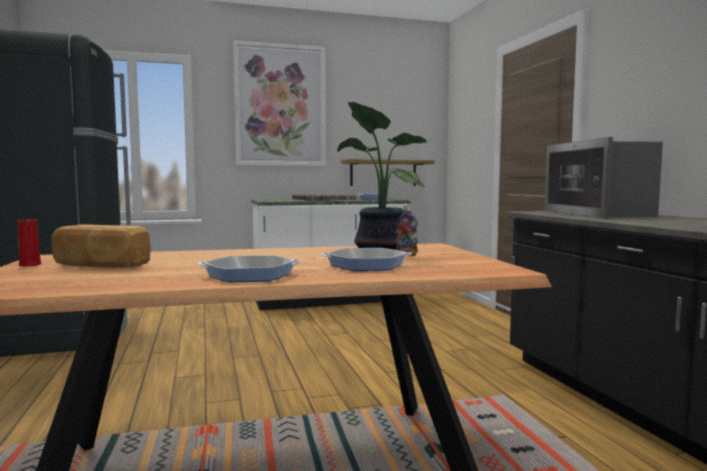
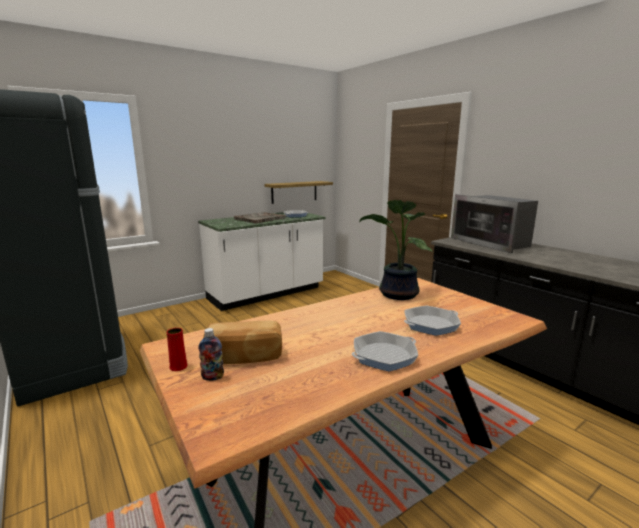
camera: 20 degrees left, 10 degrees up
(280, 106) = (216, 141): picture -> none
(406, 255) = (429, 303): bottle -> bottle (212, 377)

